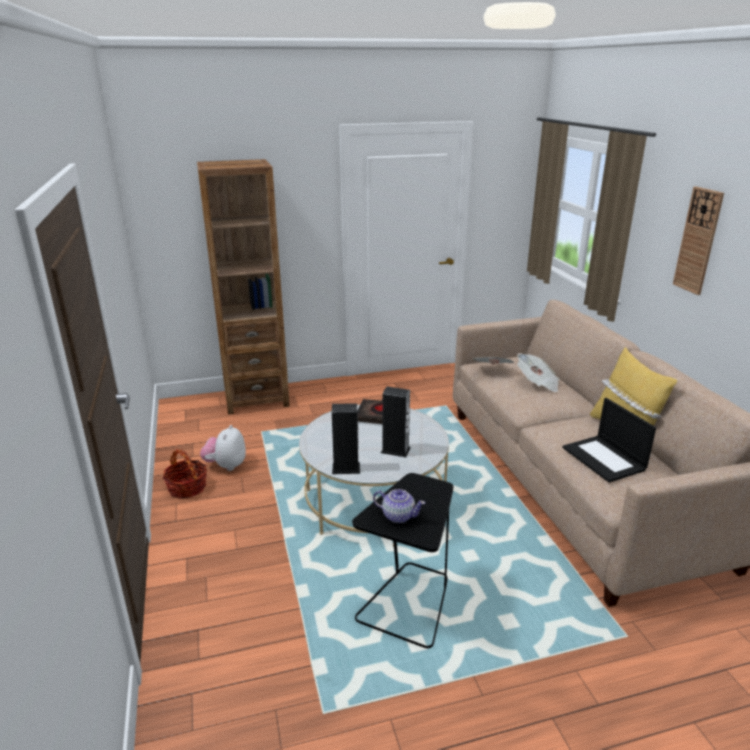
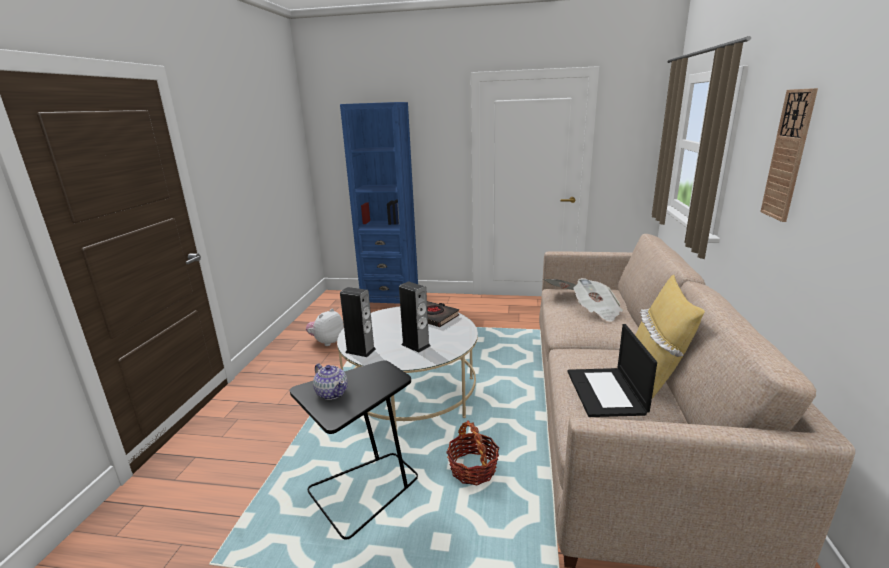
camera: 25 degrees right, 5 degrees down
(187, 488) = (287, 351): basket -> basket (472, 469)
(256, 398) = (390, 299): brown bookcase -> blue bookcase

